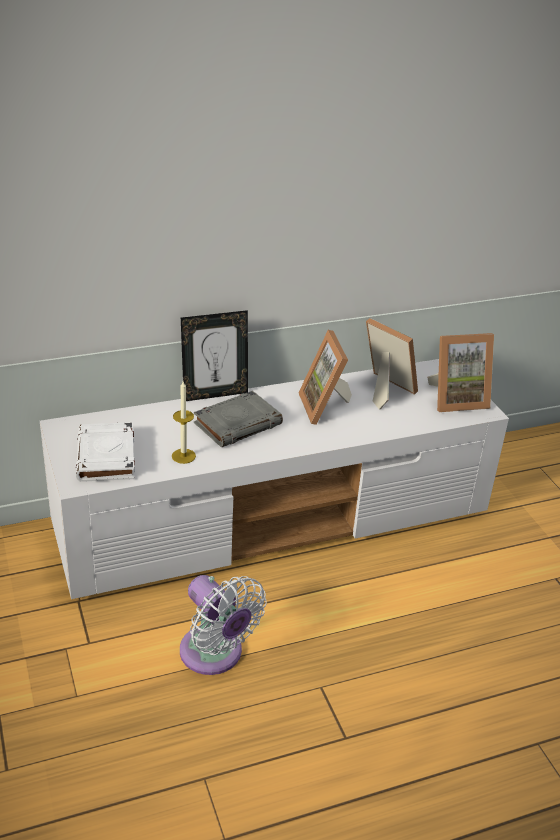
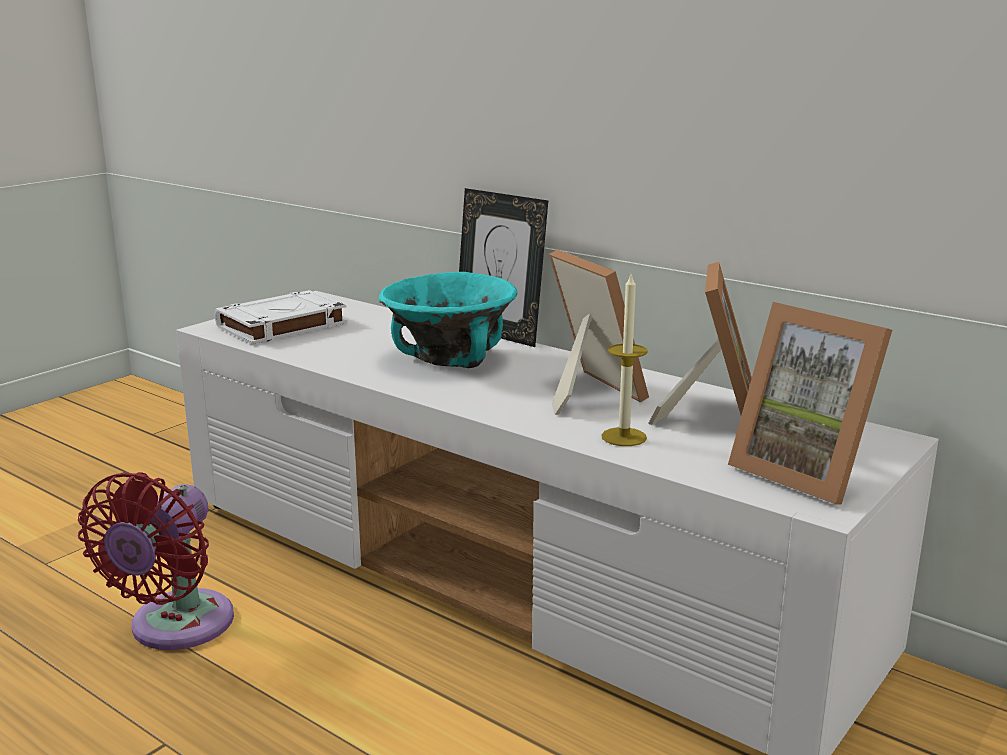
camera: 60 degrees right, 15 degrees down
(183, 456) = (333, 353): candle -> candle (624, 437)
(215, 655) = (175, 627): white fan -> red fan
(238, 424) = (451, 359): grey book -> turquoise bowl
(326, 407) = (585, 392): picture frame -> picture frame turned 105 degrees clockwise

